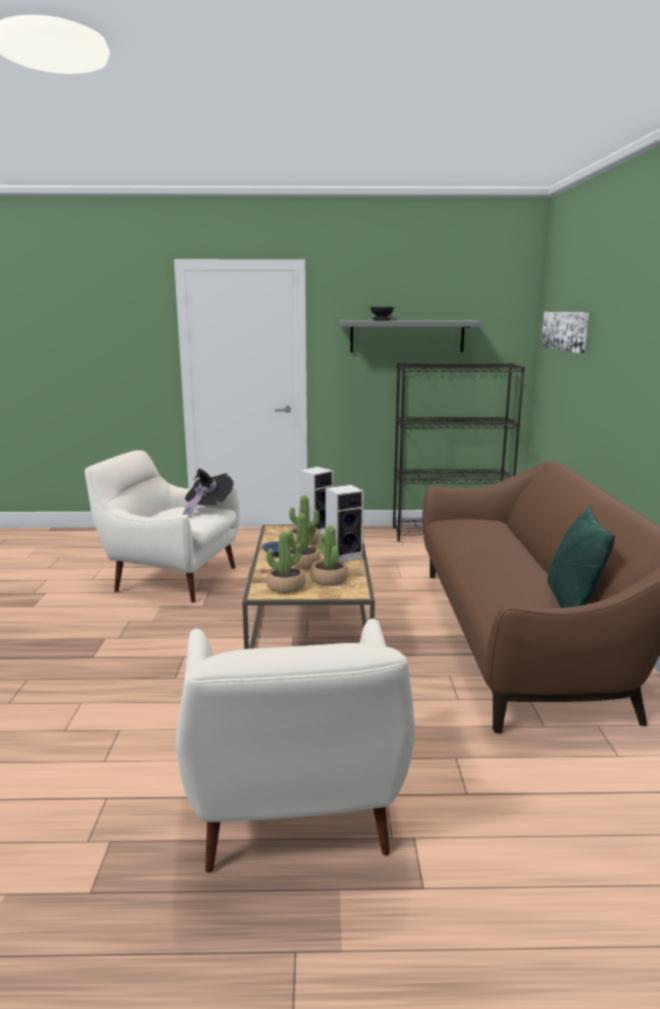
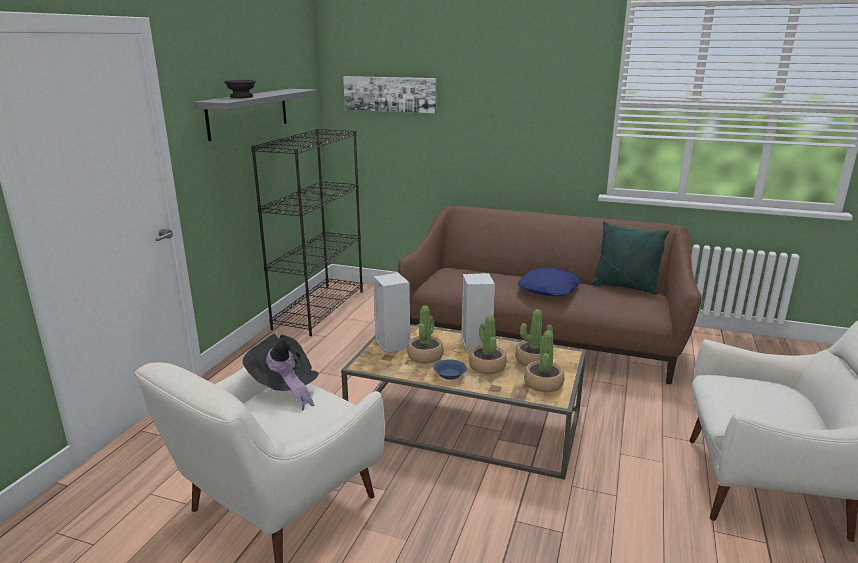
camera: 70 degrees left, 5 degrees up
(498, 563) = (549, 289): none -> blue pillow

